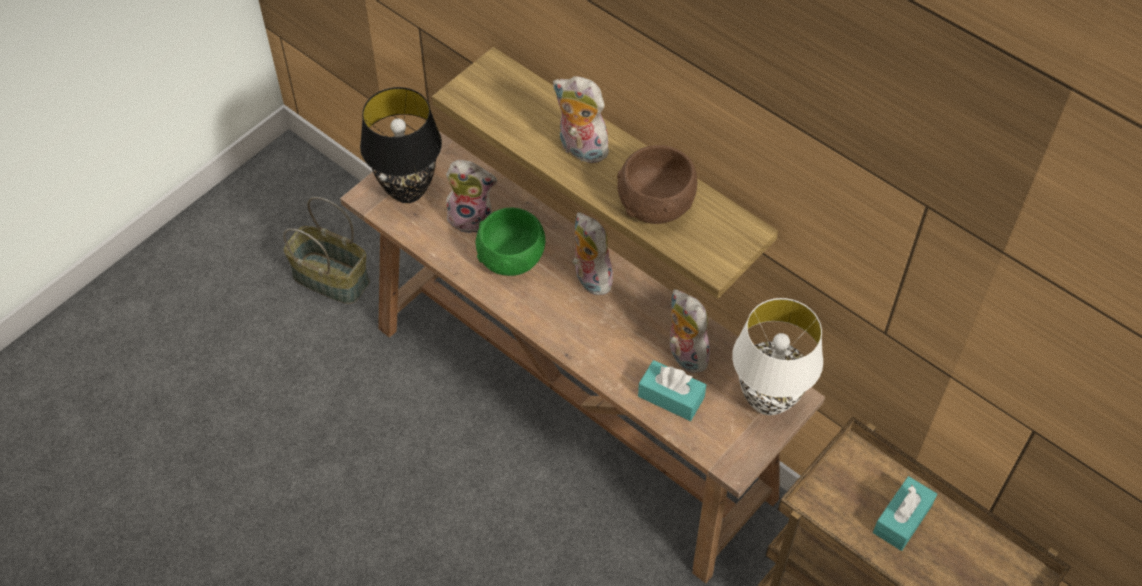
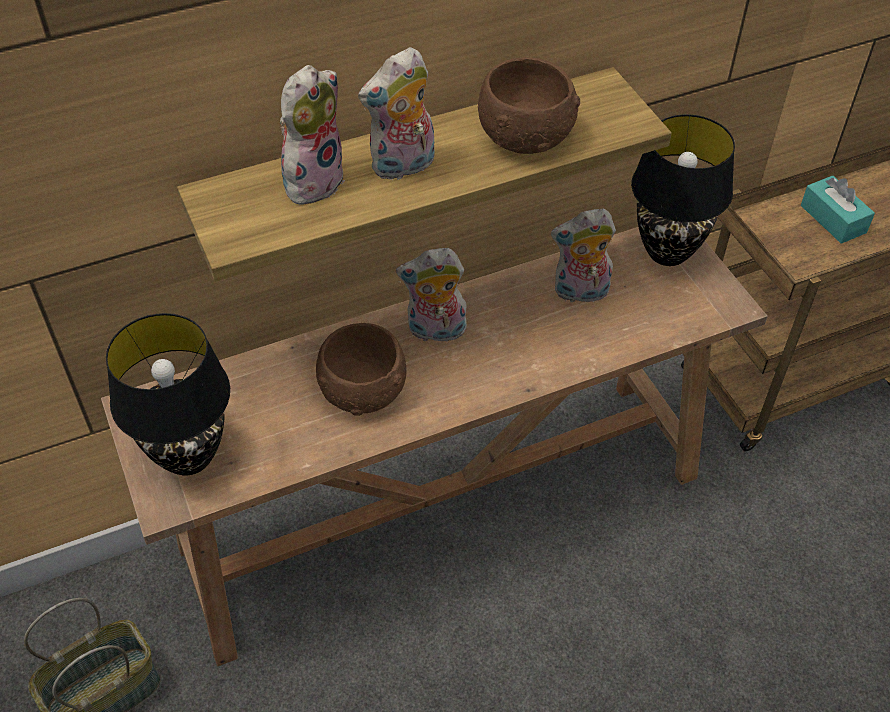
camera: 65 degrees left, 5 degrees down
(472, 218) = (278, 406): plush toy -> plush toy (313, 180)
(512, 258) = (364, 390): green bowl -> brown bowl
(671, 397) = (628, 323): turquoise tissue box -> none
(769, 400) = (668, 252): white table lamp -> black table lamp

